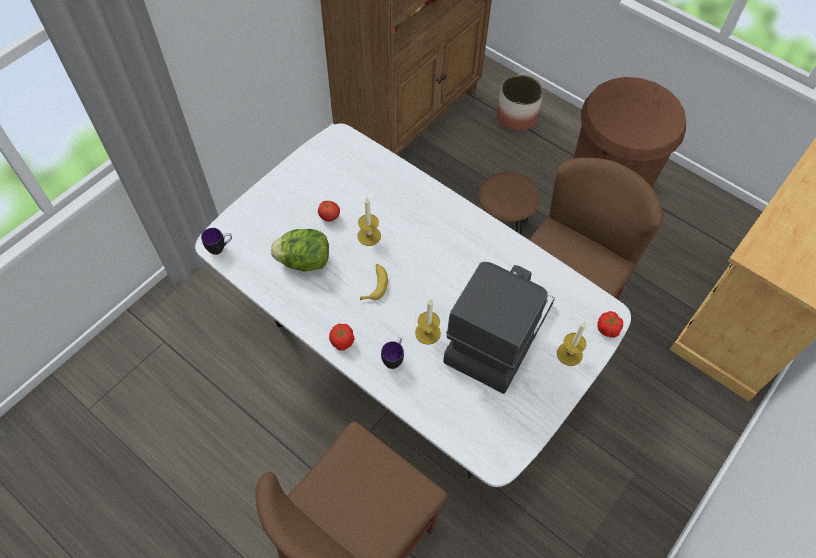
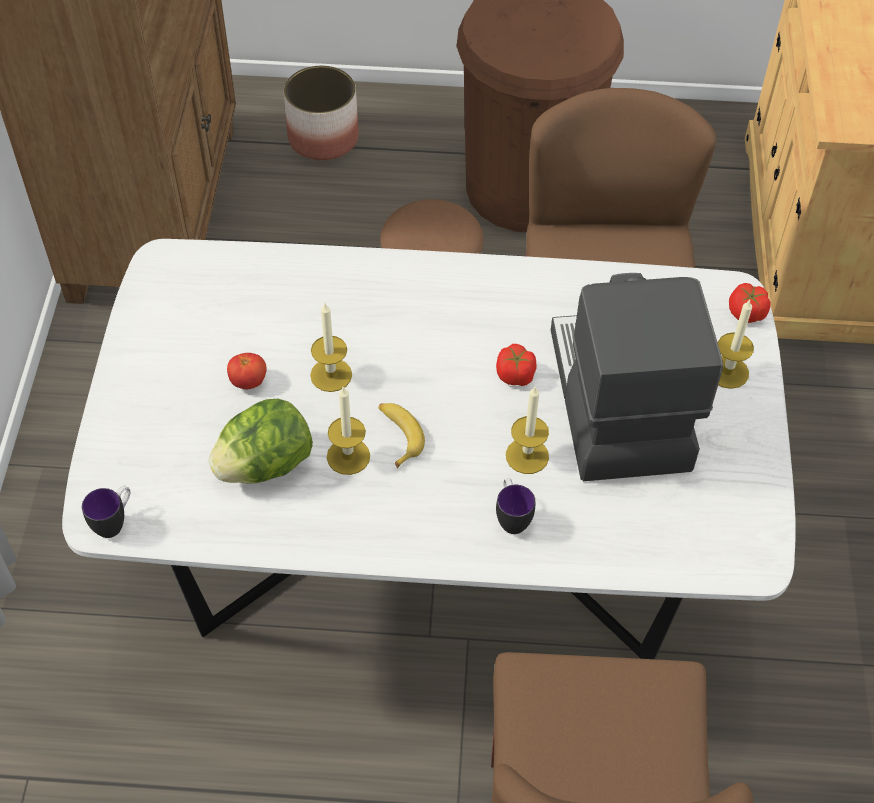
camera: 35 degrees left, 5 degrees down
(342, 341) = (419, 540): tomato -> tomato (515, 375)
(344, 280) = (348, 456): none -> candle

